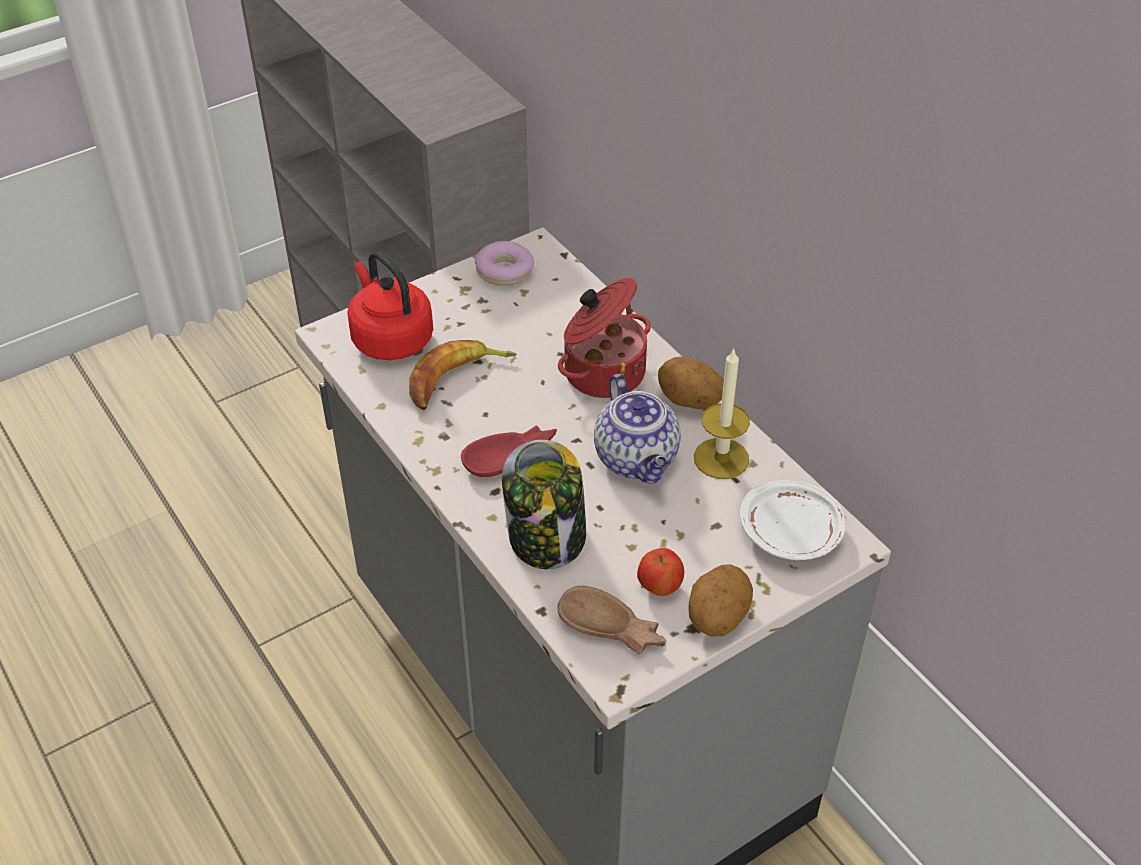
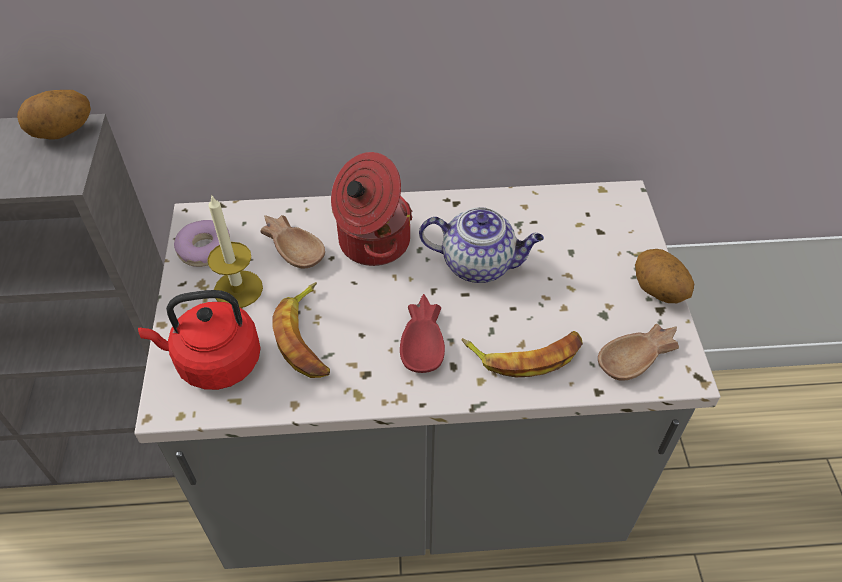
camera: 60 degrees left, 5 degrees up
(547, 538) = (525, 354): jar -> banana
(554, 322) = (293, 245): none -> brown bowl
(659, 587) = (612, 309): apple -> none
(689, 402) = (441, 210): potato -> potato (63, 133)
(721, 458) = (509, 219): candle -> candle (238, 289)
(791, 533) = (601, 217): white plate -> none

